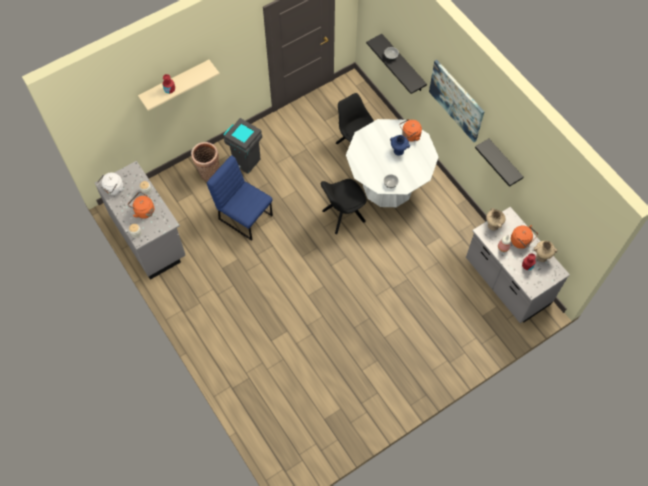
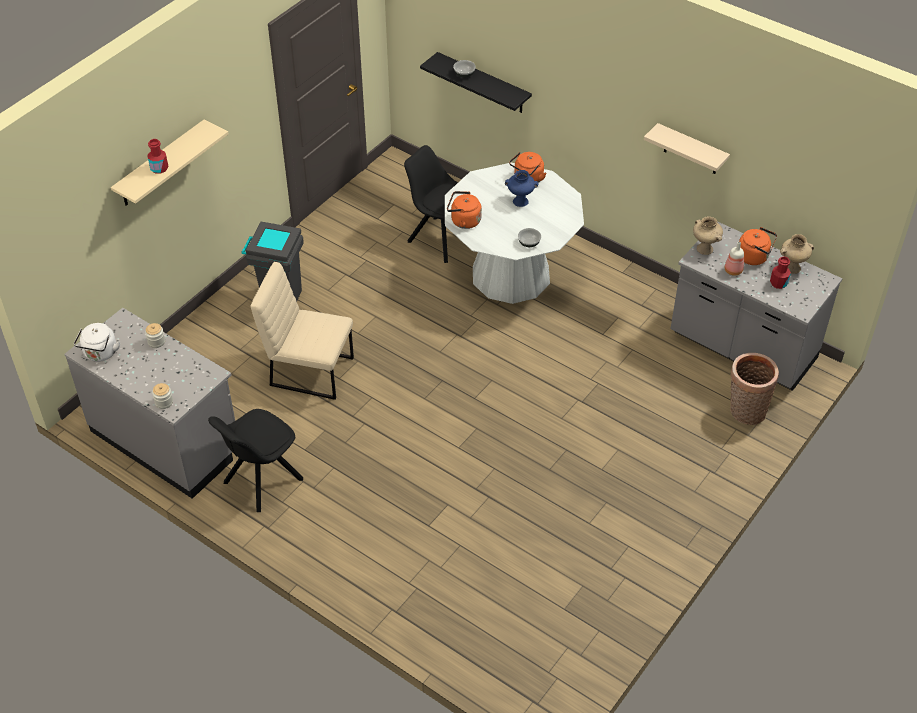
camera: 20 degrees left, 15 degrees down
(143, 210) = (163, 369): orange kettle -> orange kettle (463, 221)
(208, 173) = (227, 329): basket -> basket (745, 411)
(244, 216) = (309, 370): blue chair -> beige chair
(343, 216) = (462, 329): black chair -> black chair (262, 481)
(456, 100) = (590, 91): picture -> none
(504, 162) = (691, 150): black shelf -> beige shelf

